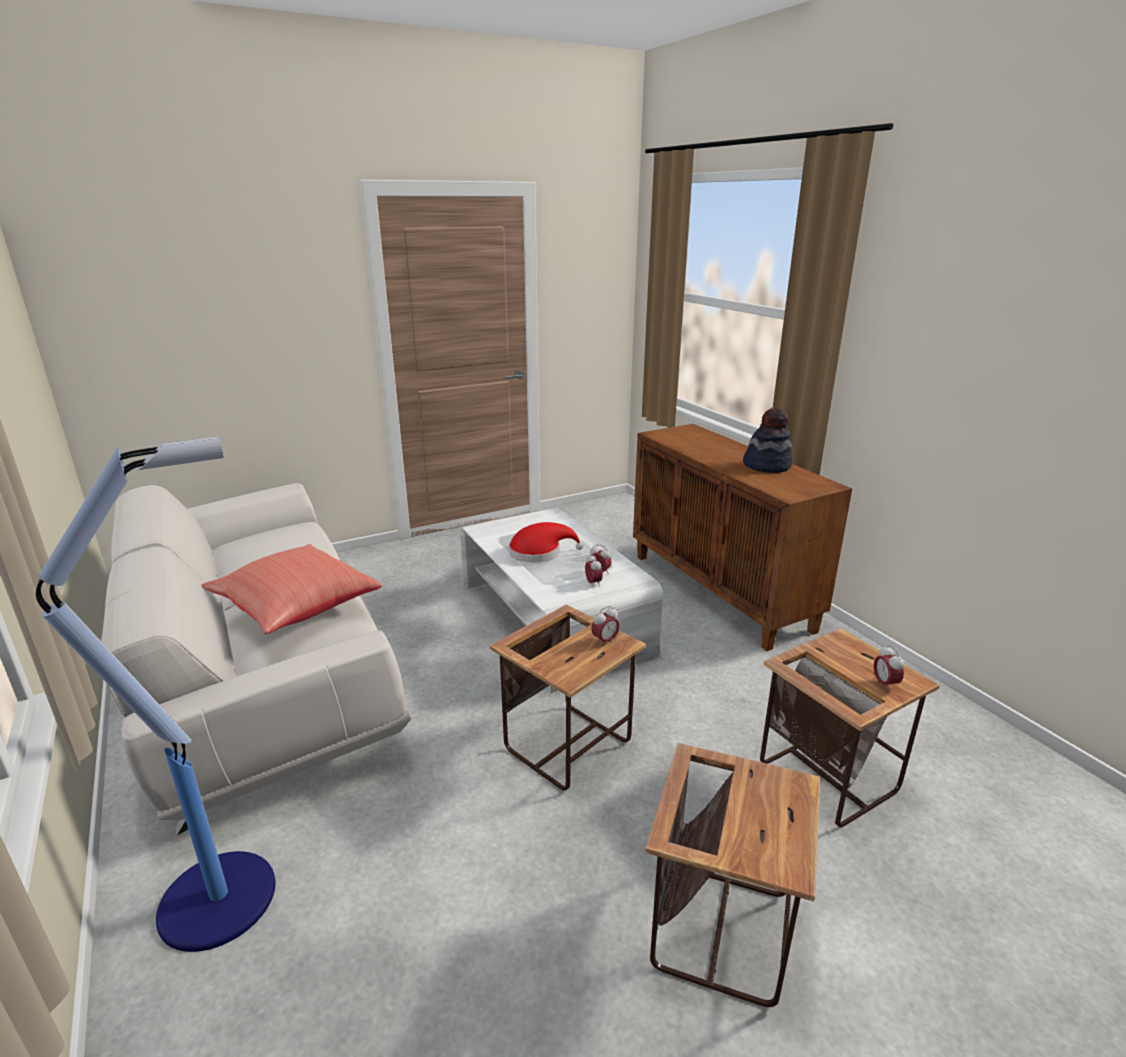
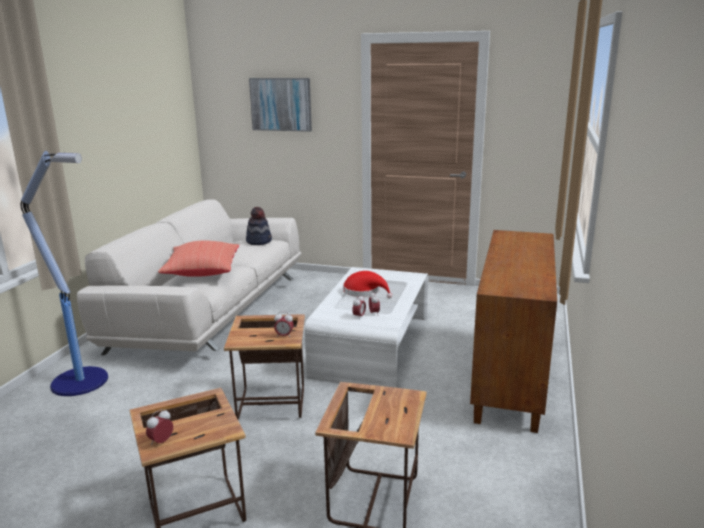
camera: 45 degrees right, 5 degrees down
(230, 300) = (281, 104): none -> picture
(767, 466) = (529, 270): hat -> hat (259, 241)
(884, 684) = (378, 425): alarm clock -> alarm clock (161, 441)

